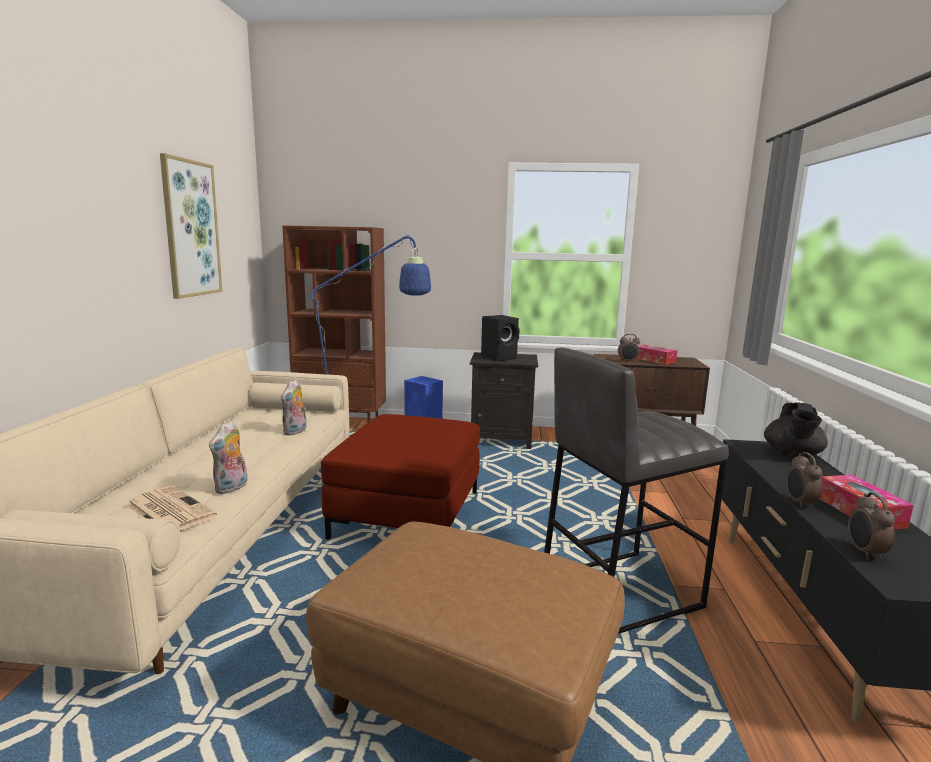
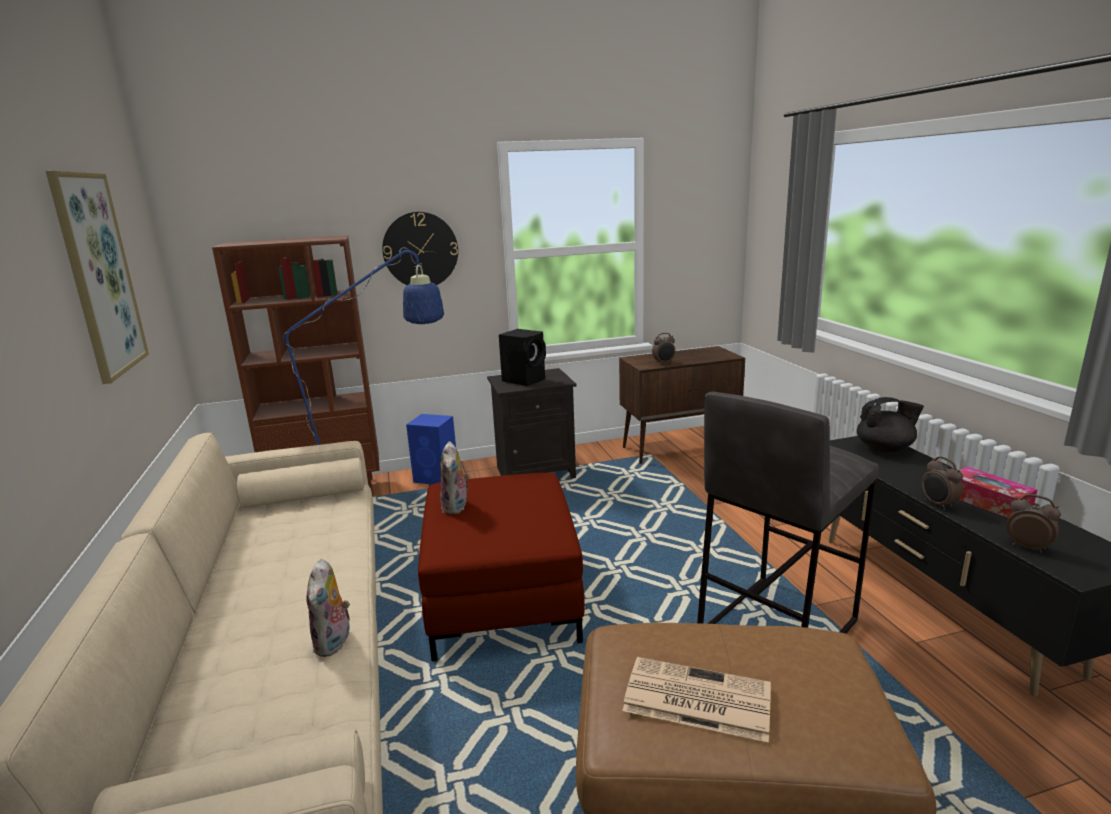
camera: 20 degrees left, 5 degrees up
(168, 510) = (282, 705): newspaper -> newspaper (695, 699)
(295, 432) = (338, 533): plush toy -> plush toy (456, 507)
(437, 245) = (420, 250): none -> wall clock
(654, 360) = (686, 356): tissue box -> none
(792, 455) = (885, 448): black teapot -> black teapot turned 90 degrees counterclockwise
(864, 552) = (1027, 547): alarm clock -> alarm clock turned 150 degrees clockwise

